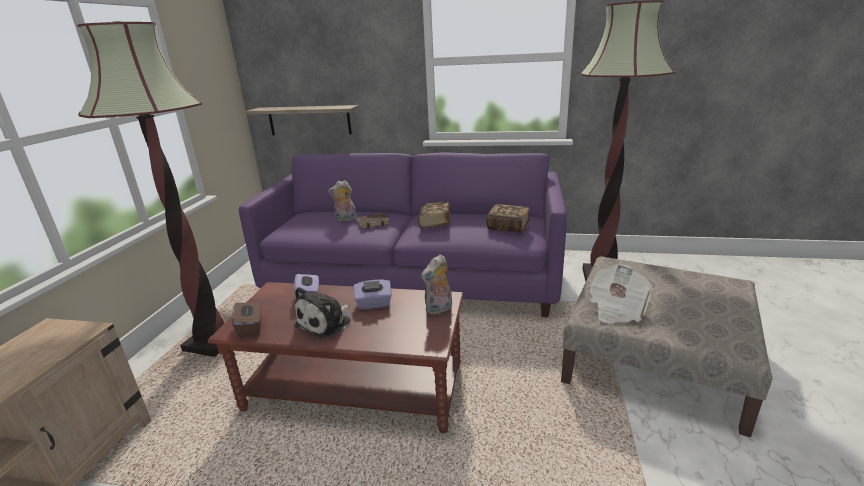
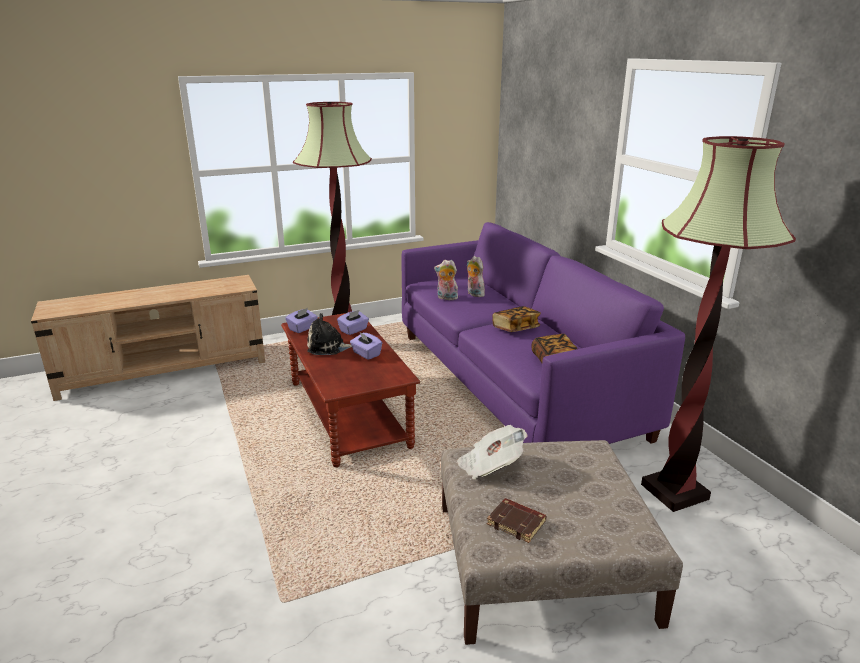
camera: 55 degrees right, 0 degrees up
(251, 327) = (302, 328): brown tissue box -> purple tissue box
(309, 120) = (529, 192): shelf -> none
(373, 223) = (481, 306): brown book -> brown book (517, 523)
(439, 309) = (382, 379): plush toy -> plush toy (446, 298)

